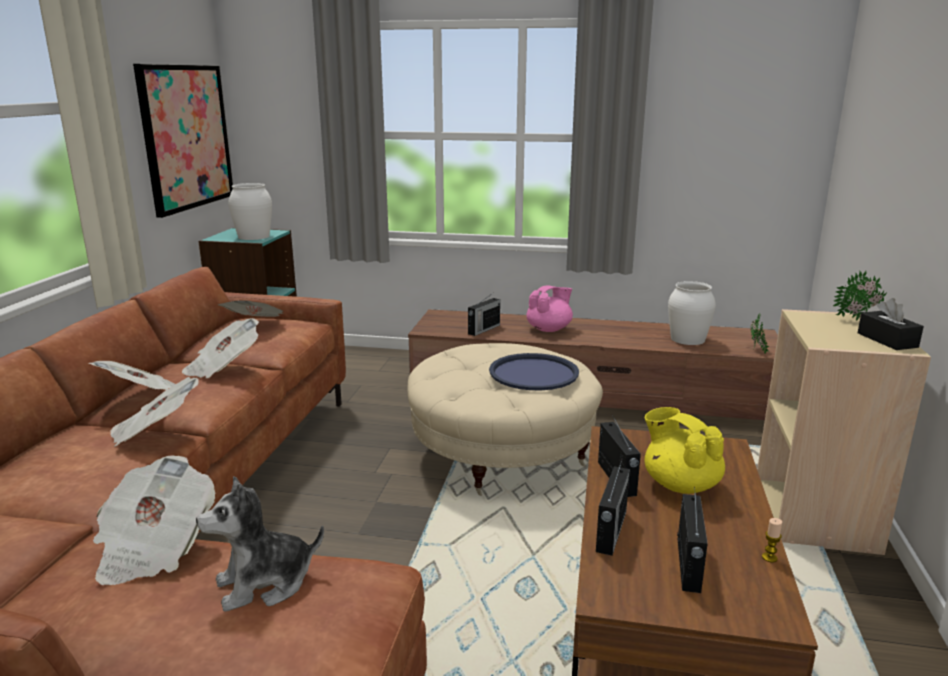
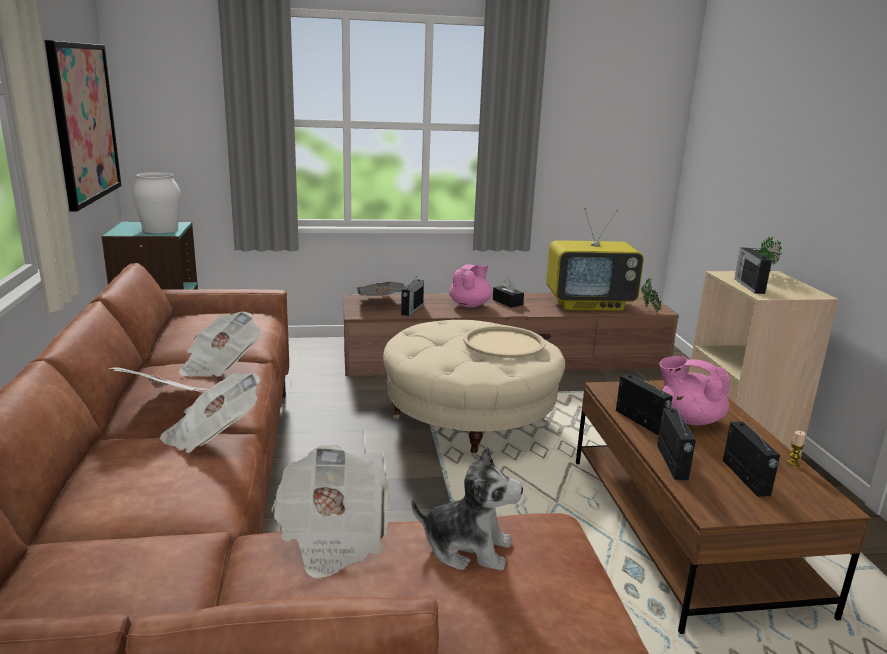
camera: 20 degrees left, 0 degrees up
(256, 326) = (211, 321): newspaper -> newspaper (381, 303)
(264, 584) = (467, 548): plush toy -> plush toy turned 120 degrees counterclockwise
(534, 373) = (504, 343): blue tray -> beige tray
(680, 484) = (689, 419): yellow teapot -> pink teapot
(688, 339) = (589, 304): white vase -> television
(818, 330) = (749, 286): none -> radio
(887, 340) = (800, 289): black tissue box -> black tissue box (507, 302)

